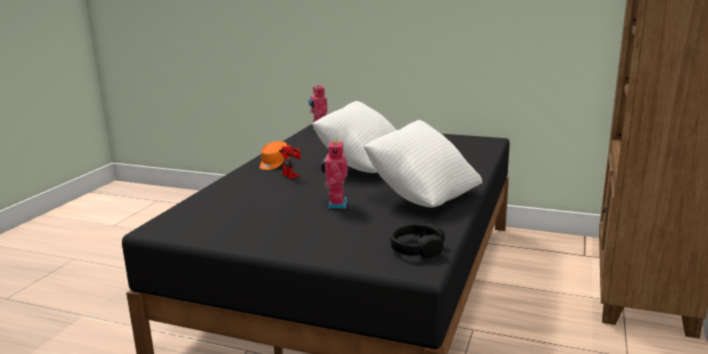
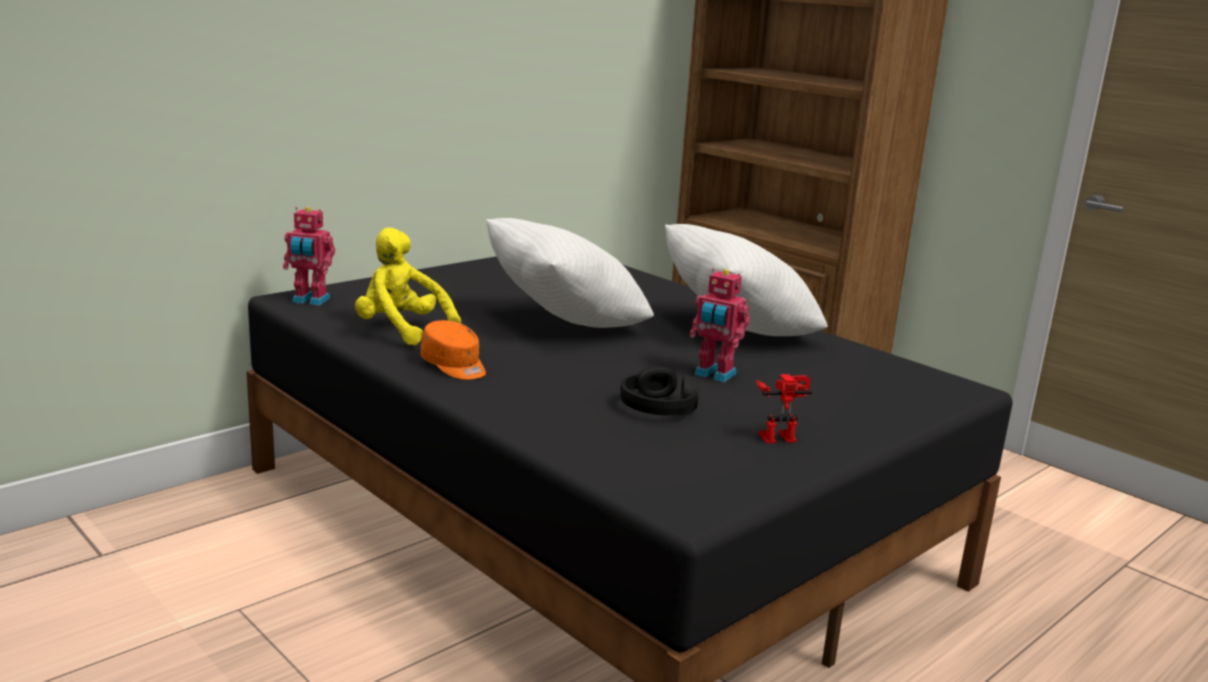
camera: 65 degrees left, 0 degrees up
(293, 175) = (541, 368): toy robot -> toy robot (778, 435)
(305, 148) = (402, 331): none -> yellow plush toy
(417, 249) = (909, 376): black headphones -> black headphones (659, 407)

